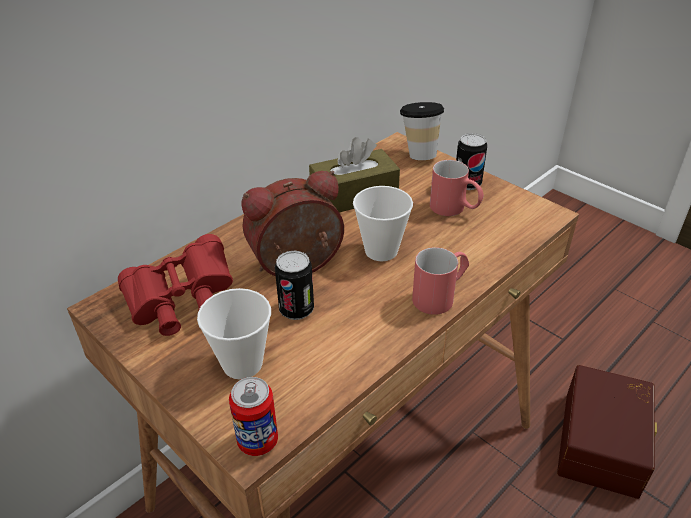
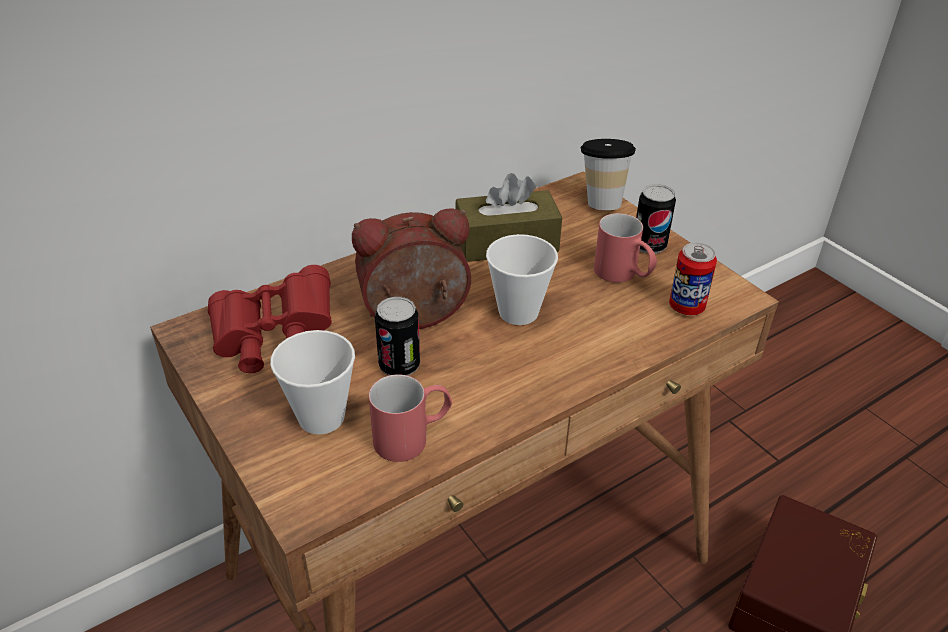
camera: 10 degrees right, 0 degrees up
(258, 441) = (314, 504): can -> can (686, 307)
(440, 296) = (572, 375): red mug -> red mug (413, 437)

